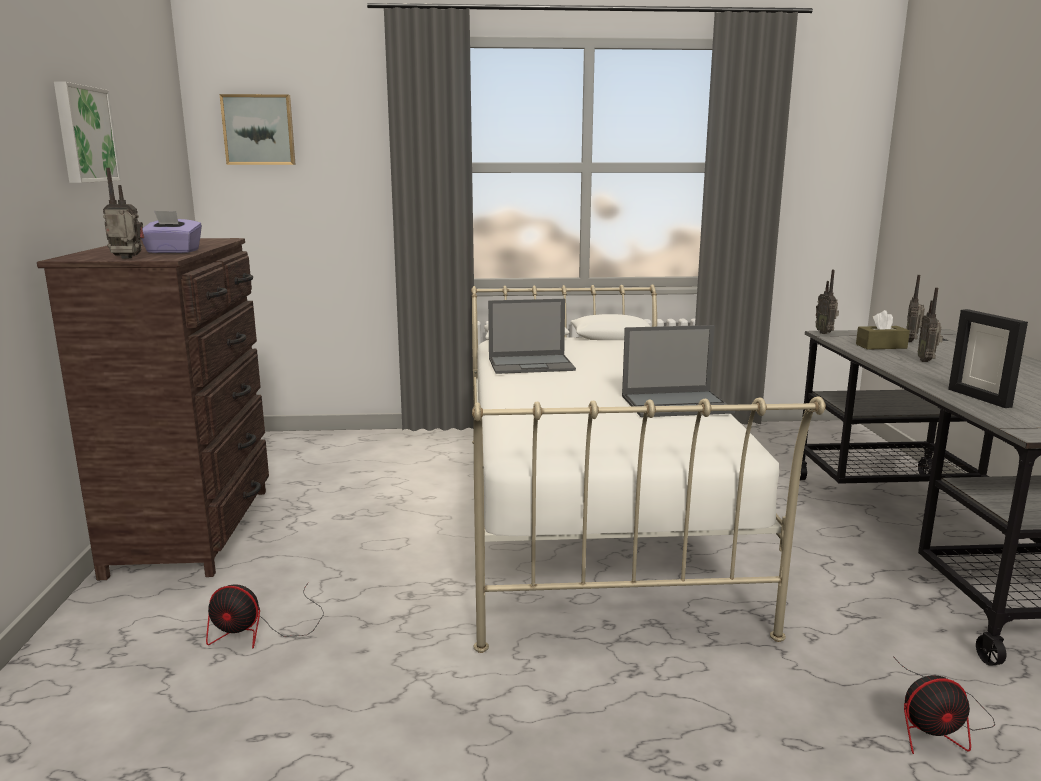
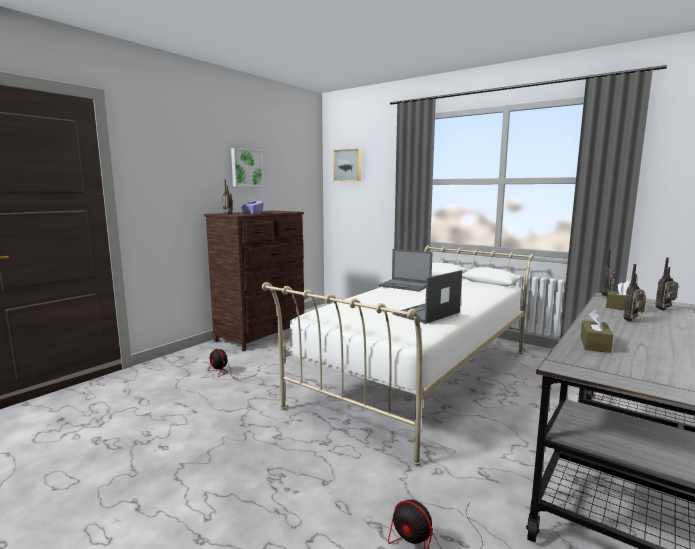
camera: 40 degrees right, 5 degrees down
(677, 404) = (426, 313): laptop -> laptop turned 105 degrees clockwise
(980, 398) = (594, 344): picture frame -> brown tissue box

